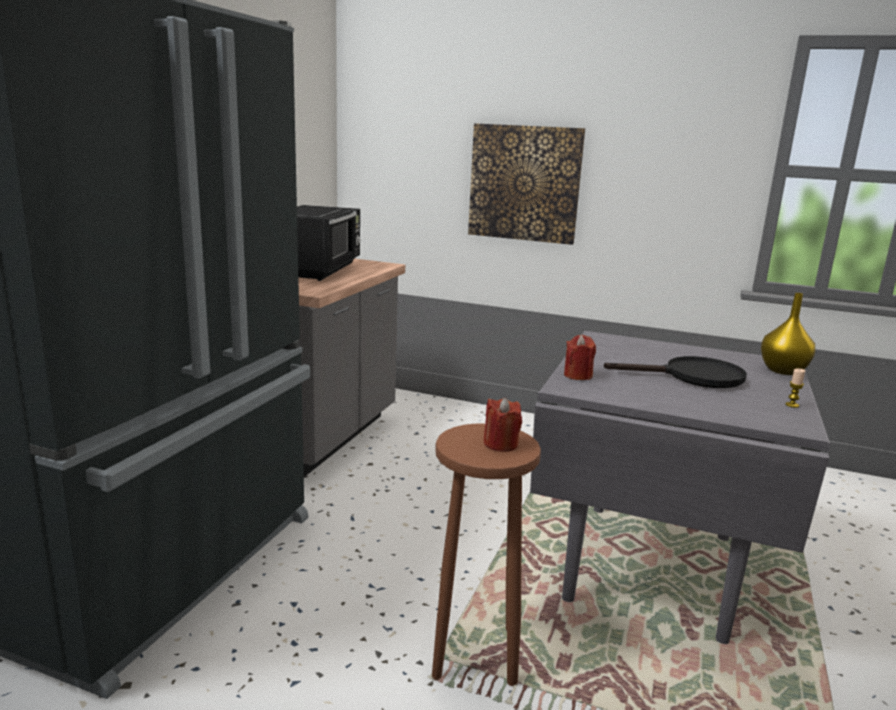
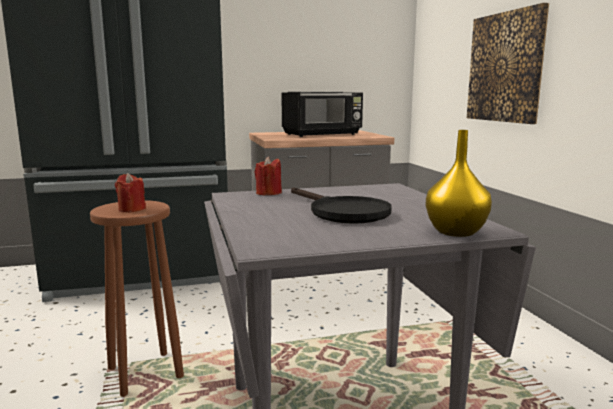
camera: 55 degrees right, 5 degrees down
(792, 405) = (332, 242): candle -> none

